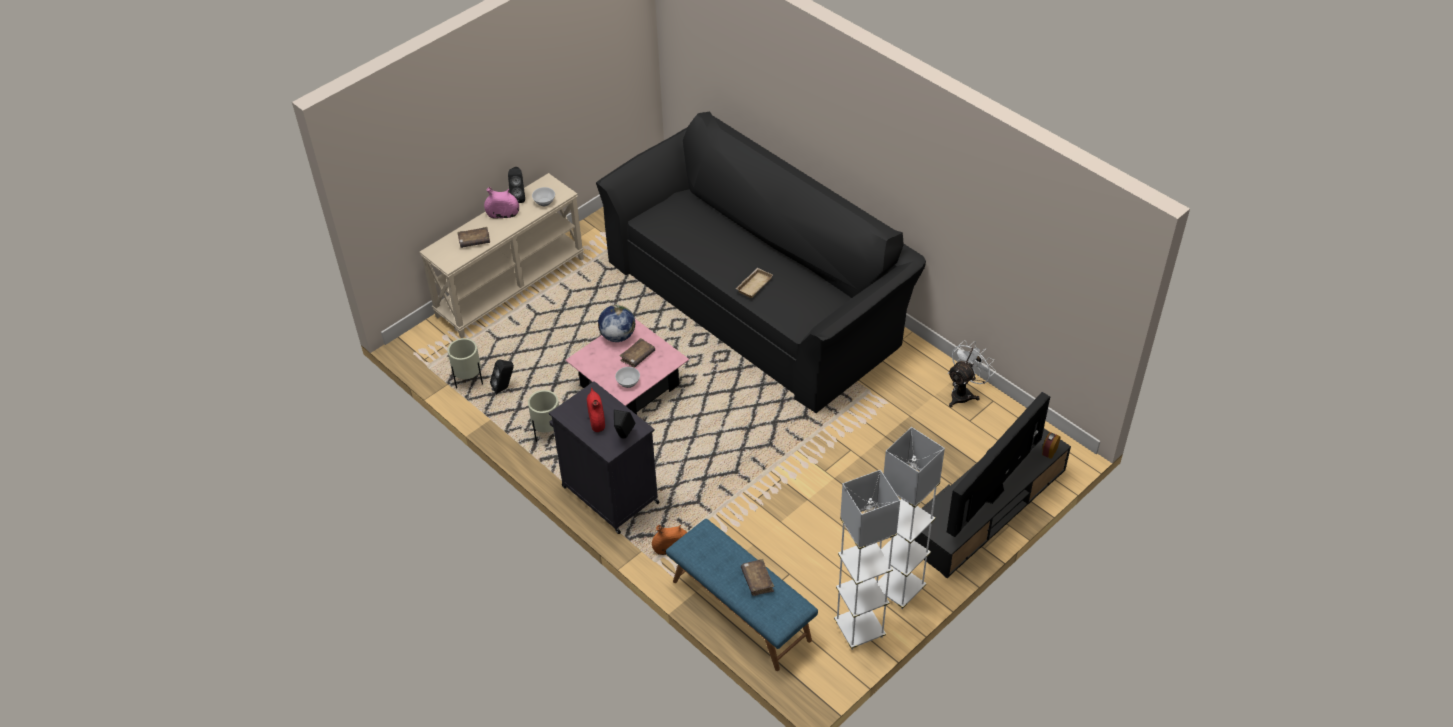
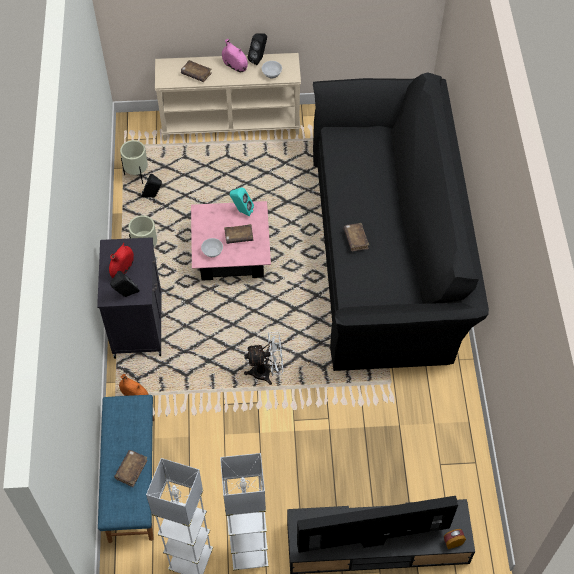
camera: 40 degrees right, 10 degrees up
(617, 336) = (242, 211): globe -> turquoise speaker
(753, 284) = (355, 239): beige tray -> brown book
(964, 393) = (459, 439): white fan -> white fan (266, 372)

